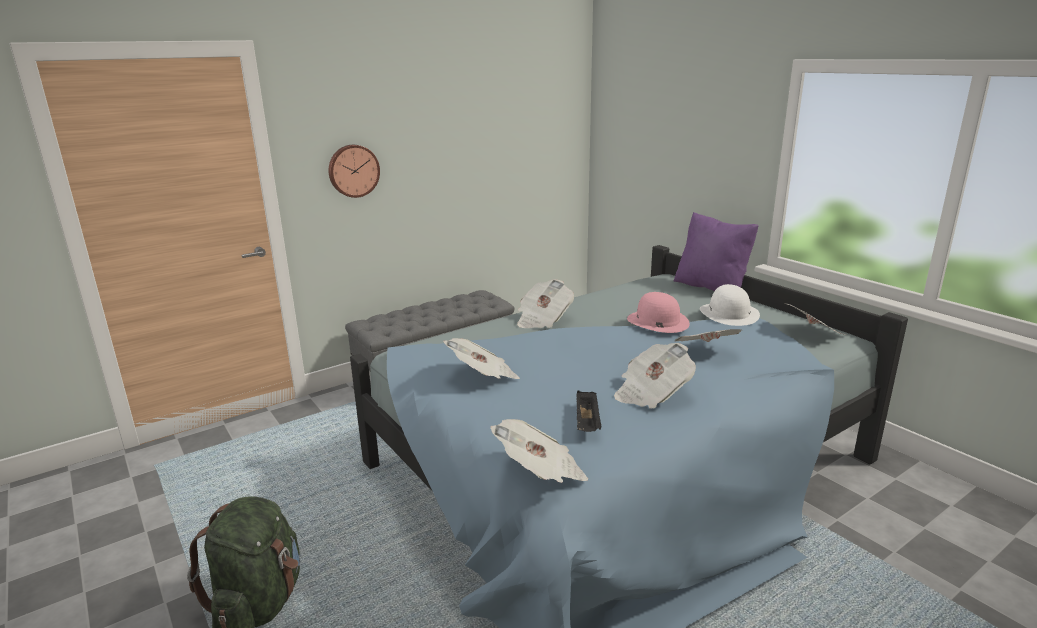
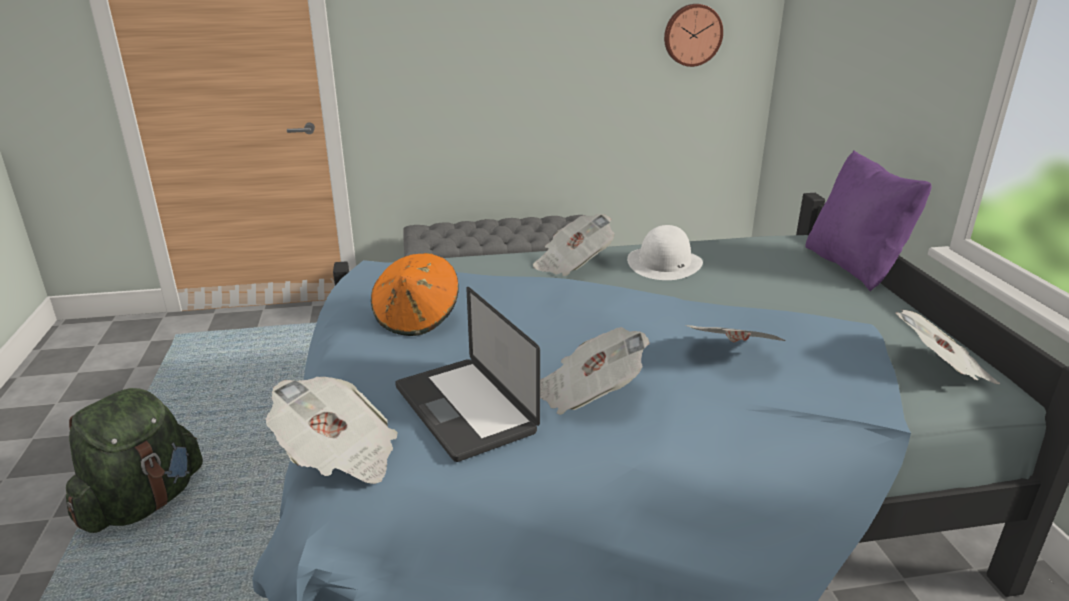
camera: 25 degrees right, 5 degrees up
(353, 170) = (426, 45): wall clock -> wall clock (692, 35)
(483, 376) = (417, 318): newspaper -> orange hat
(587, 422) = (464, 409): black tray -> laptop
(657, 321) = (710, 298): pink hat -> none
(729, 314) = (829, 309): white hat -> white hat (664, 263)

